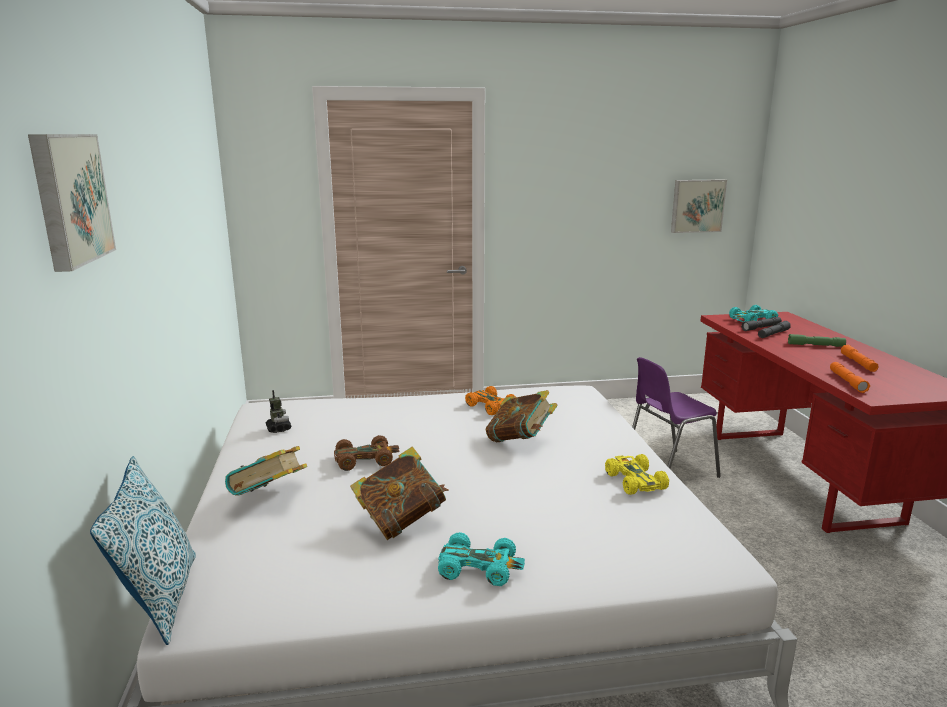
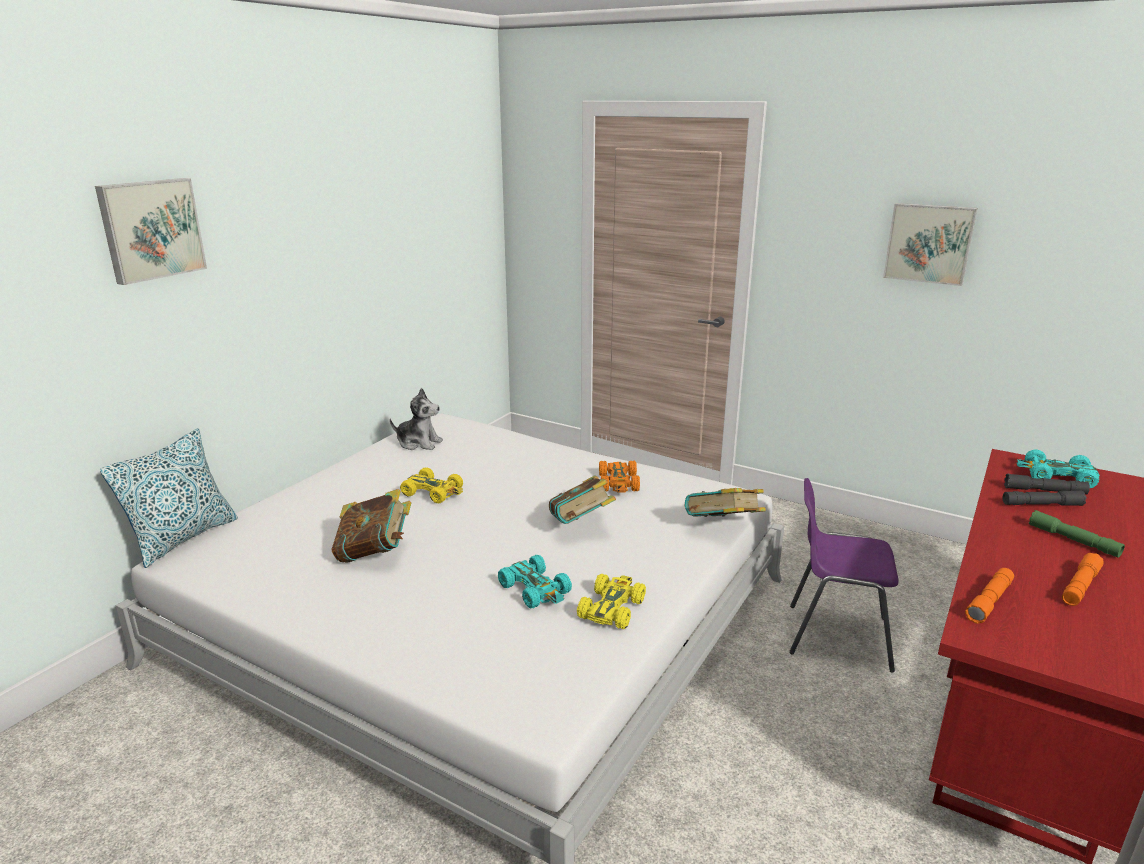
camera: 40 degrees right, 5 degrees up
(270, 498) = (331, 497): book -> book (723, 528)
(278, 429) = (419, 443): toy robot -> plush toy
(365, 460) = (433, 492): brown toy car -> yellow toy car
(479, 568) = (360, 614): turquoise toy car -> turquoise toy car (535, 589)
(697, 206) = (1076, 284): picture -> picture (929, 243)

